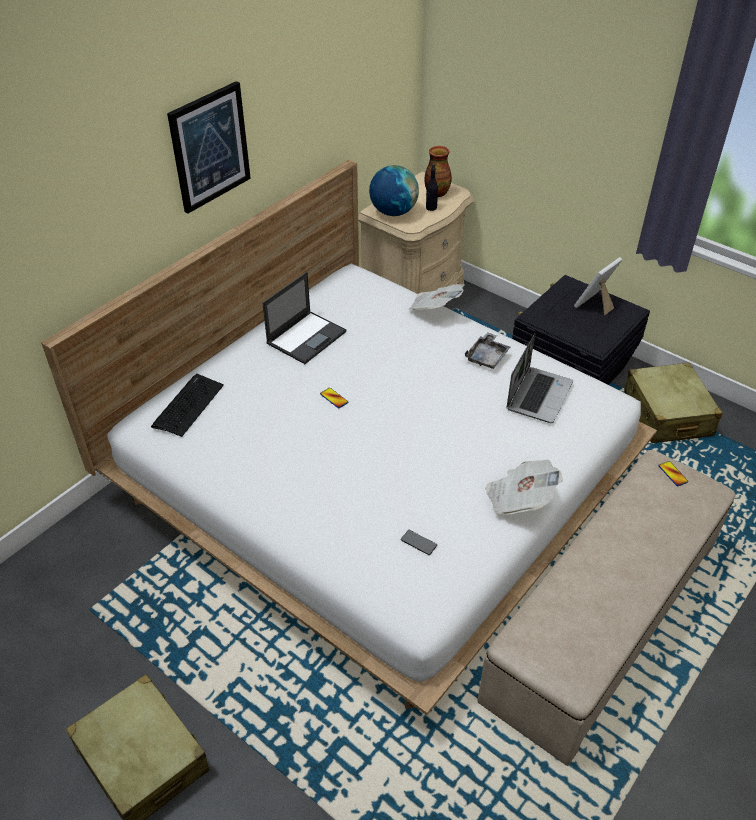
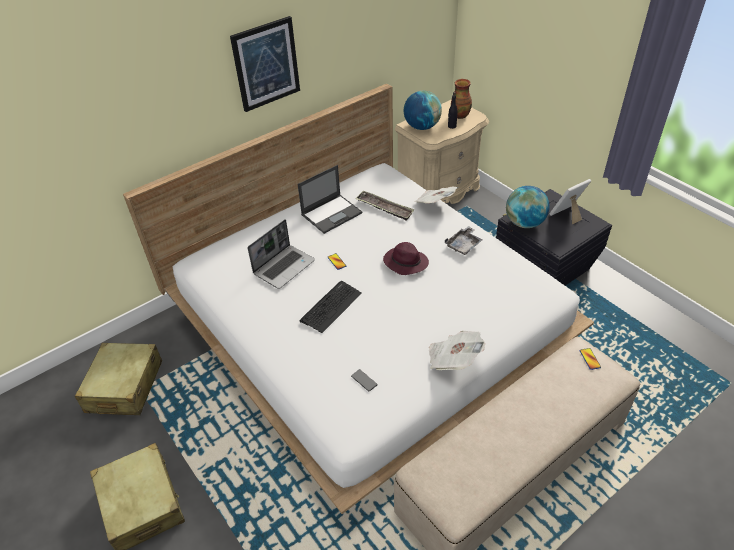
camera: 15 degrees right, 0 degrees up
(188, 405) = (231, 253): keyboard -> keyboard (331, 307)
(373, 322) = (384, 208): none -> tray
(422, 388) = (405, 262): none -> purple hat
(538, 395) = (494, 280): laptop -> laptop (284, 267)
(548, 320) = (524, 223): none -> globe
(667, 414) = (615, 311): beige suitcase -> beige suitcase (124, 387)

